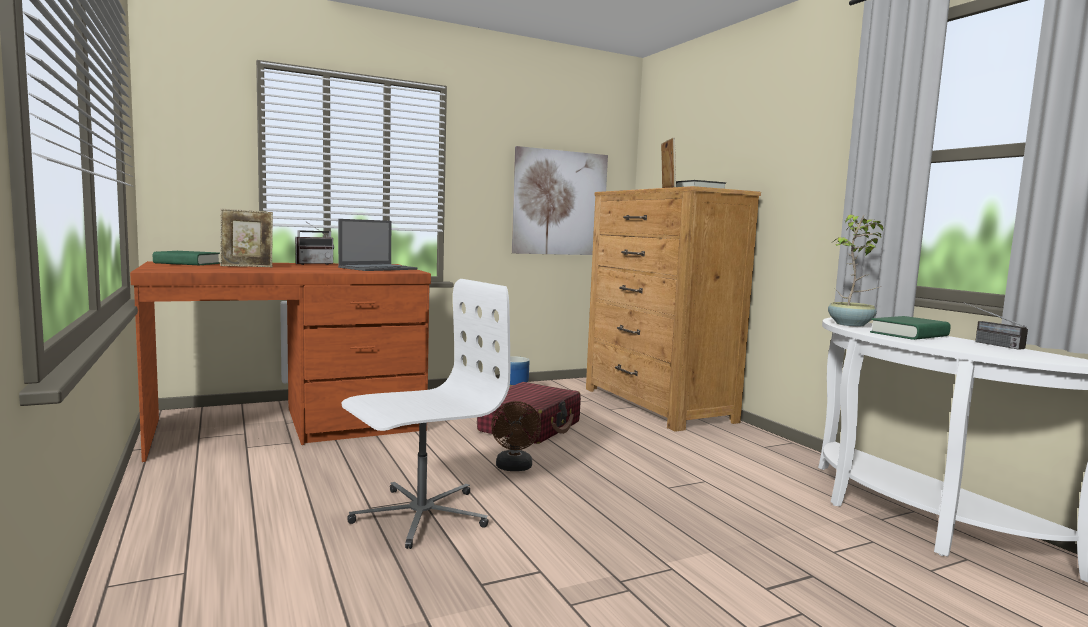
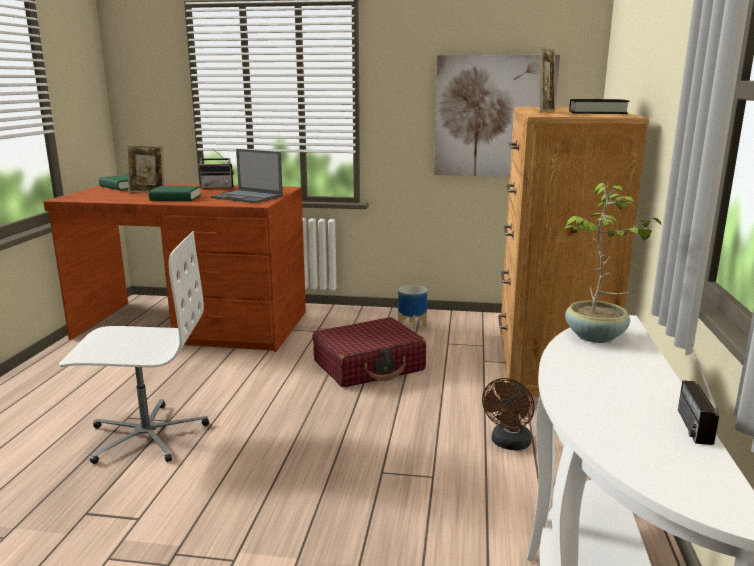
camera: 35 degrees right, 10 degrees up
(378, 268) = (248, 197): laptop -> laptop turned 45 degrees clockwise
(514, 468) = (282, 409): brown fan -> brown fan (509, 444)
(909, 334) = (616, 373): green book -> green book (175, 198)

